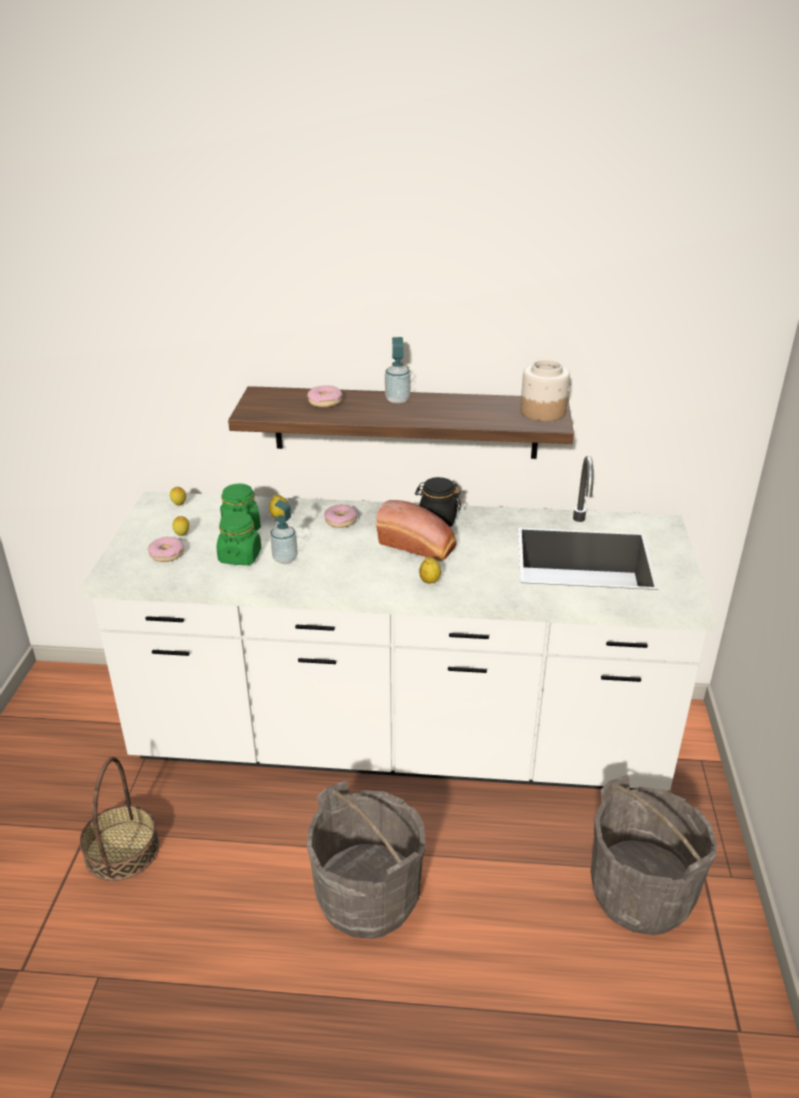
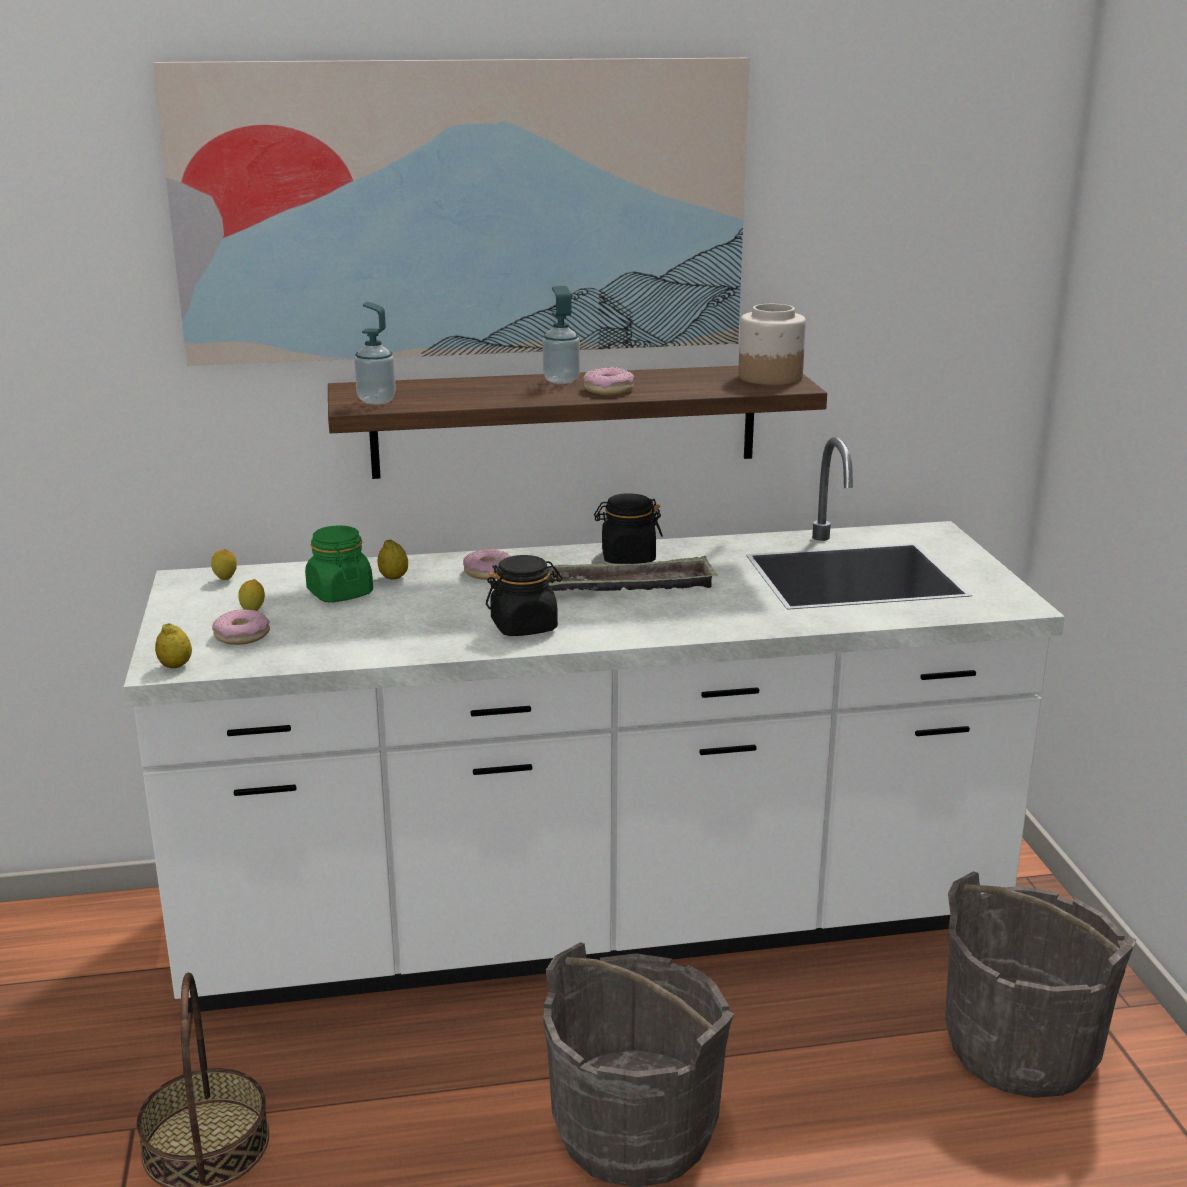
camera: 15 degrees left, 10 degrees down
(240, 556) = (360, 625): green jar -> none
(285, 558) = (431, 621): soap dispenser -> soap dispenser (376, 400)
(325, 402) = (458, 389): donut -> donut (608, 390)
(337, 280) = (465, 211): none -> picture
(340, 572) = (524, 626): none -> black jar
(419, 546) = (620, 587): bread -> tray
(429, 581) = (661, 621): lemon -> lemon (175, 666)

